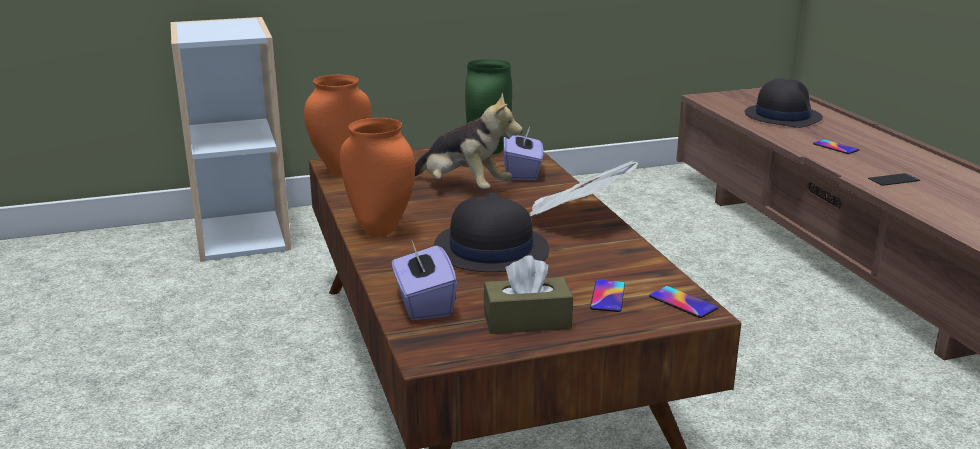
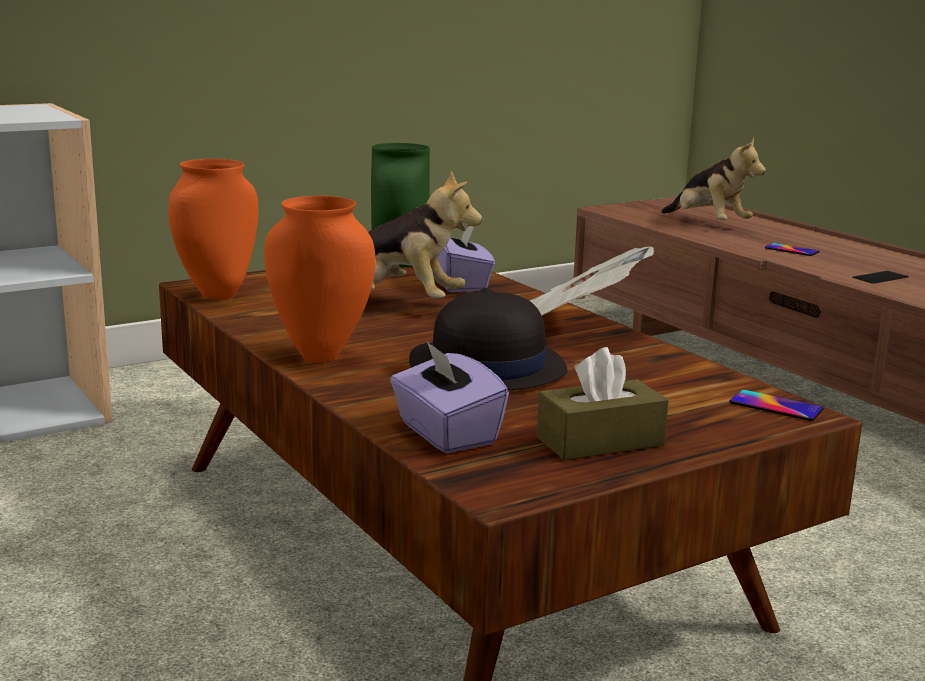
camera: 15 degrees left, 5 degrees down
(607, 296) = (679, 406): phone -> none
(782, 116) = (708, 224): black hat -> plush toy

